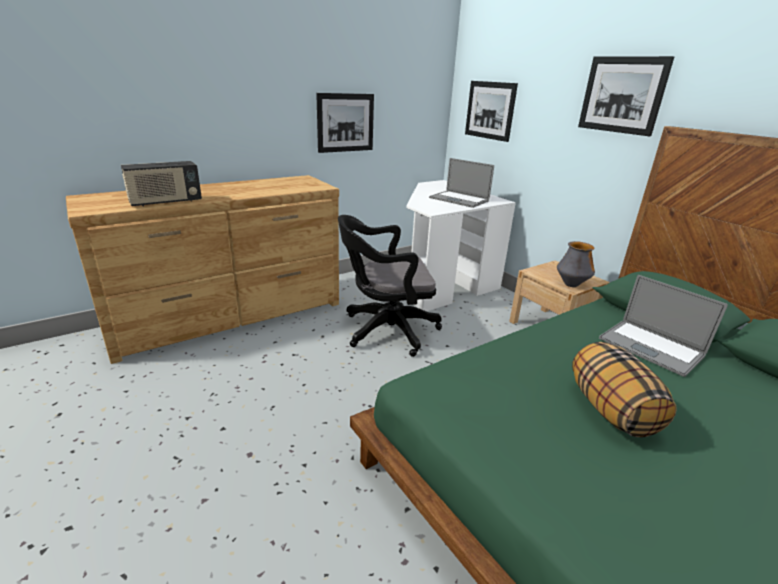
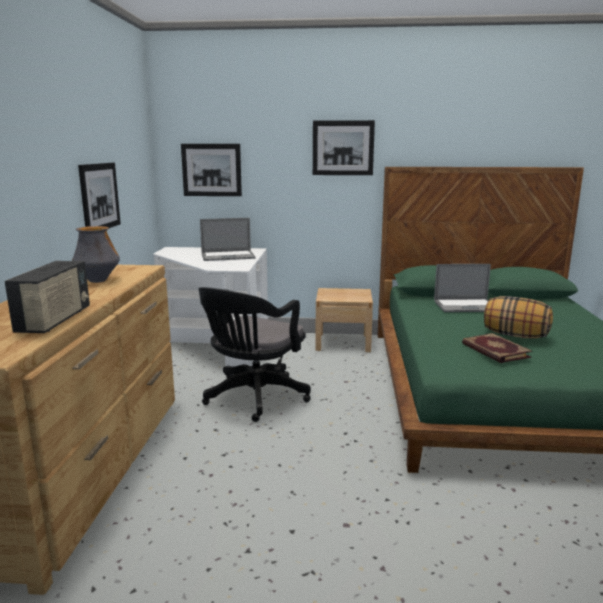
camera: 50 degrees left, 10 degrees down
(518, 404) = (494, 350): none -> book
(571, 284) = (359, 297): vase -> vase (98, 281)

